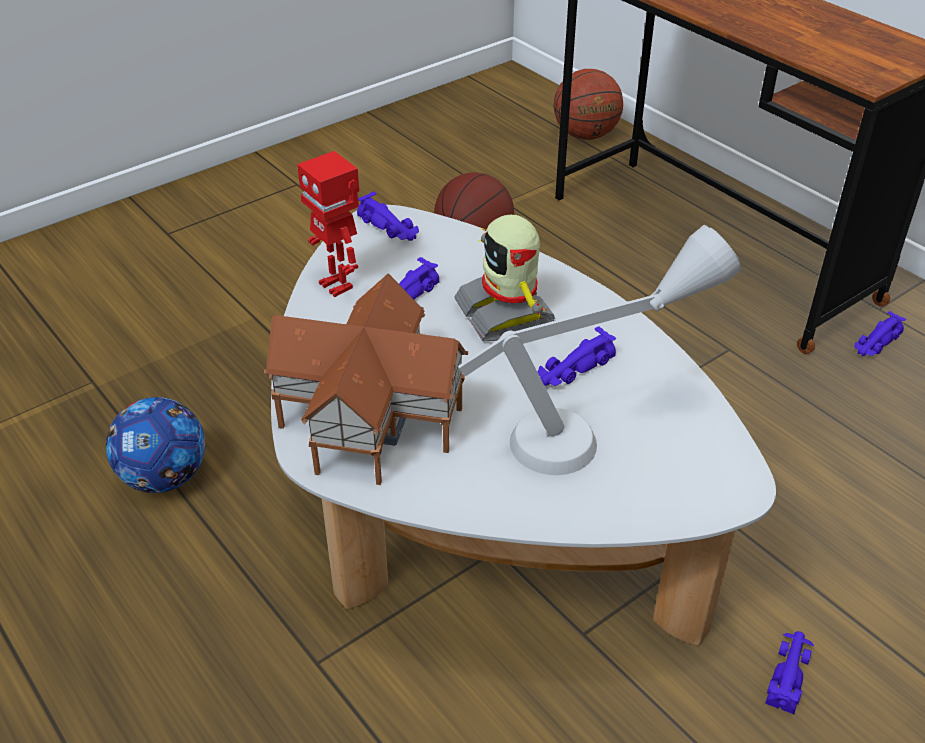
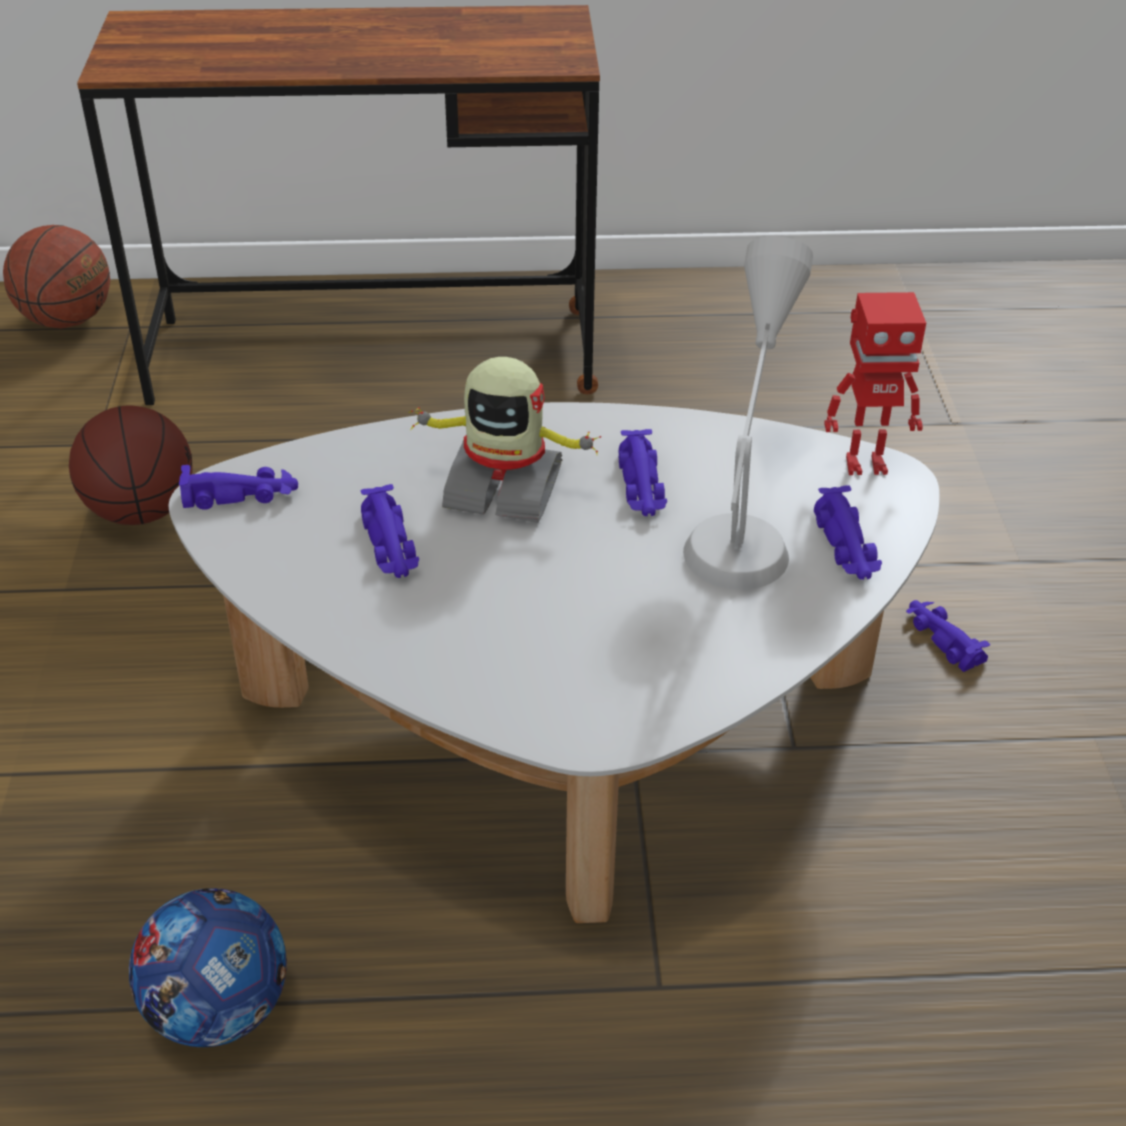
camera: 55 degrees left, 0 degrees up
(337, 285) = (303, 585): toy robot -> toy robot (864, 464)
(369, 416) = (567, 663): toy house -> none
(876, 343) = (624, 347): purple toy car -> purple toy car (846, 546)

